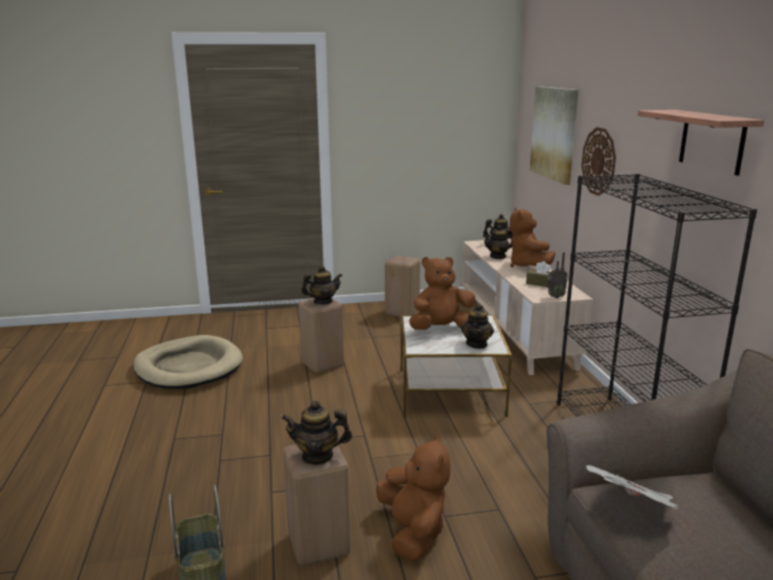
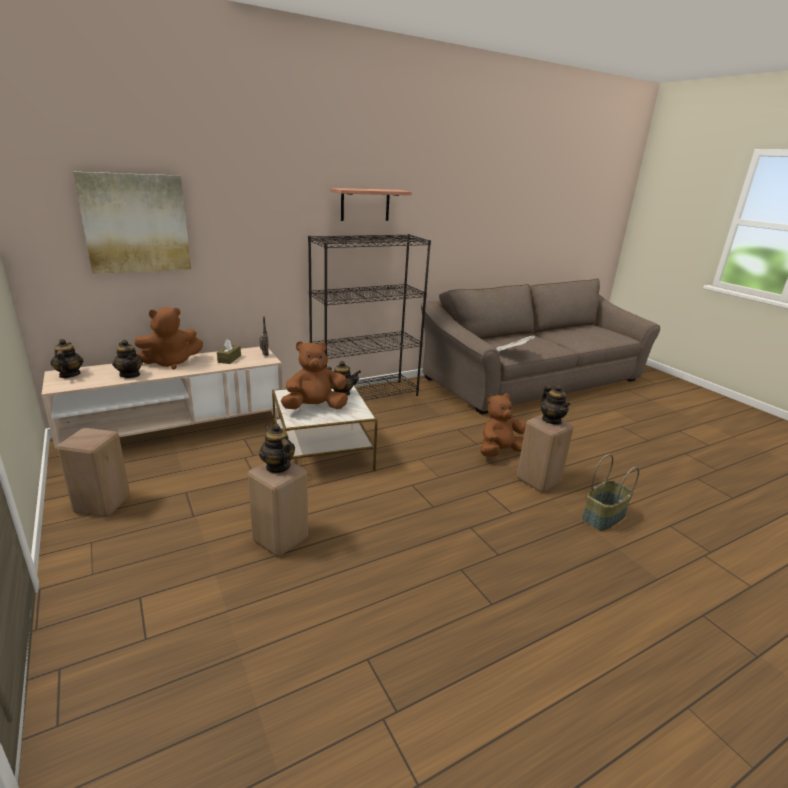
camera: 110 degrees left, 5 degrees up
(188, 367) = (318, 682): beige dog bed -> none
(441, 329) = (315, 408): brown plush toy -> brown plush toy turned 105 degrees clockwise
(599, 161) = (239, 237): wall clock -> none

